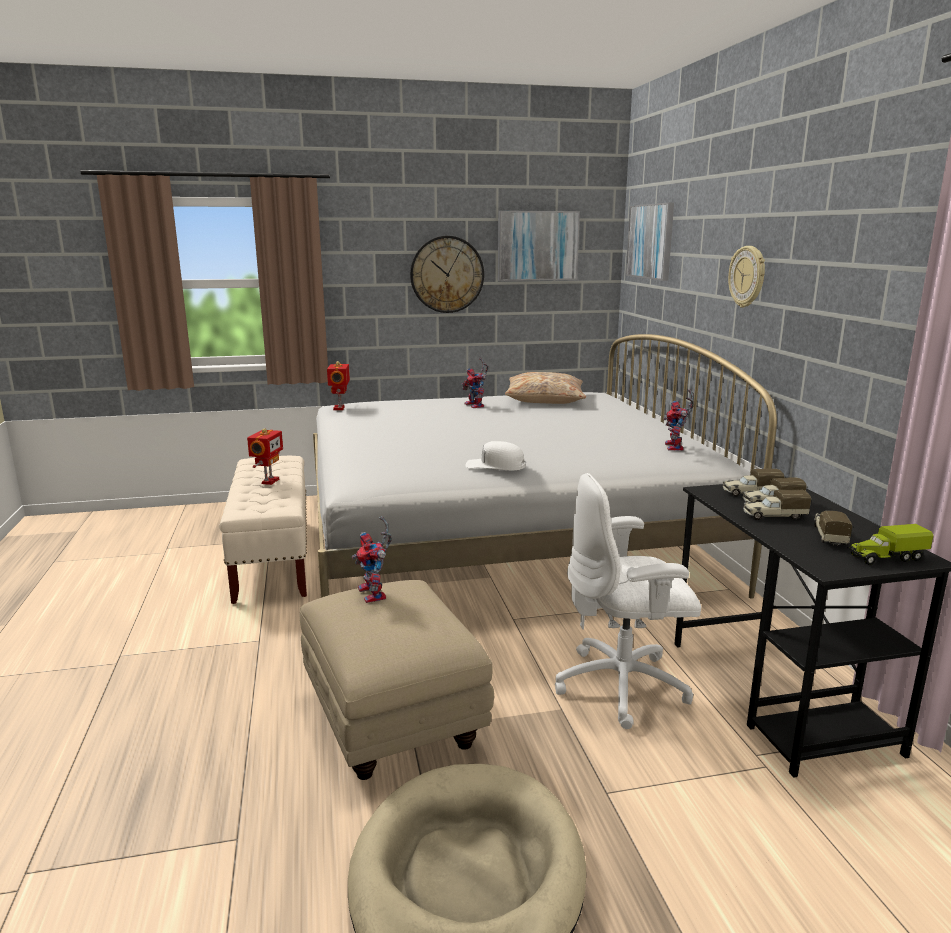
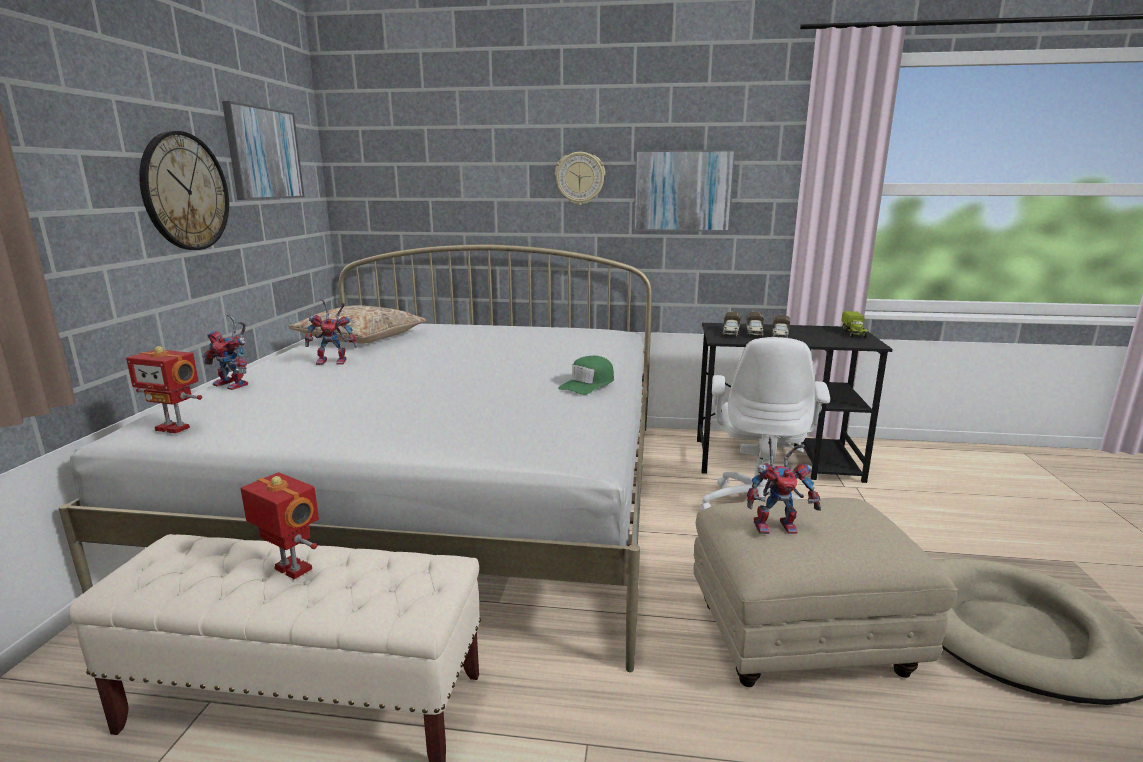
camera: 70 degrees left, 0 degrees up
(495, 465) = (588, 384): white cap -> green cap
(650, 241) = (393, 151): picture -> picture (682, 191)
(676, 448) = (589, 332): toy robot -> toy robot (235, 385)
(829, 536) = (817, 334): toy truck -> none

